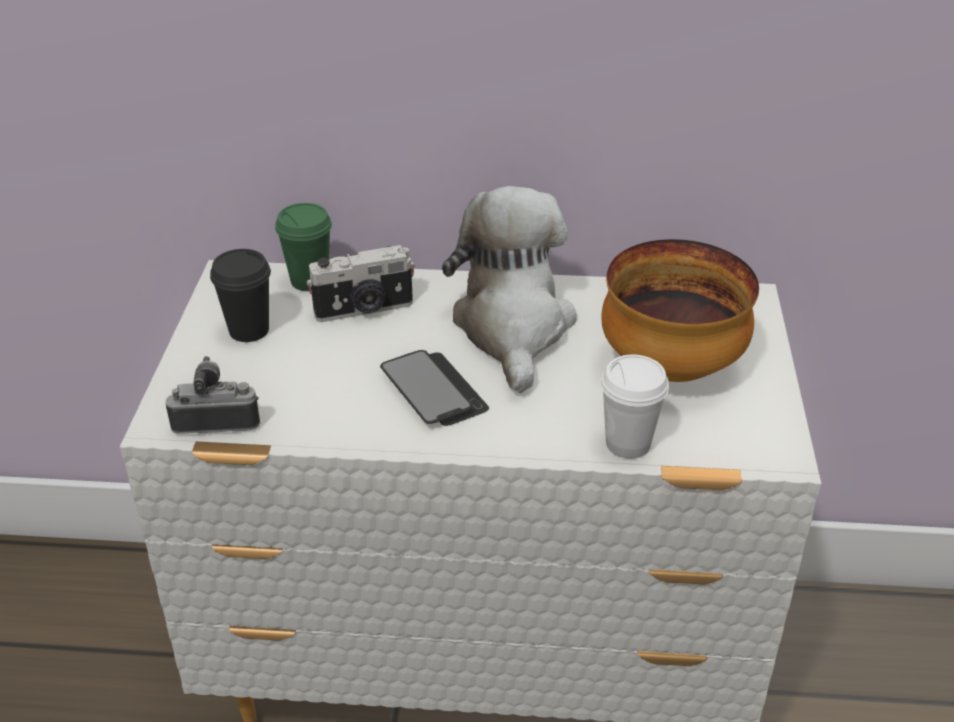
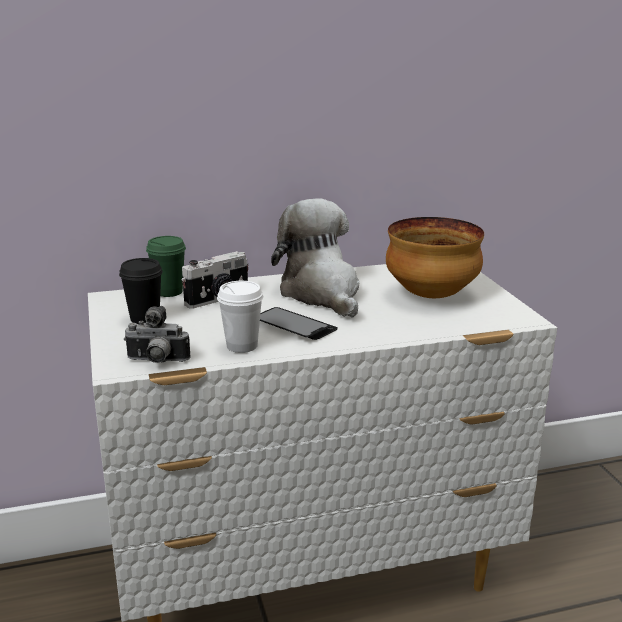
camera: 20 degrees left, 15 degrees down
(217, 421) = (157, 362): camera -> camera turned 150 degrees counterclockwise
(628, 444) = (435, 329): white cup -> white cup (242, 346)

